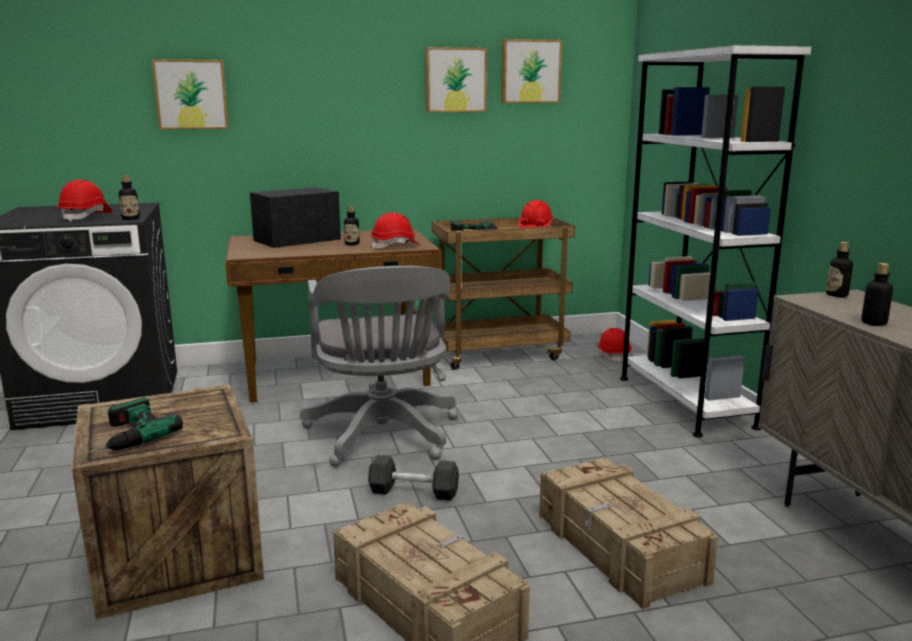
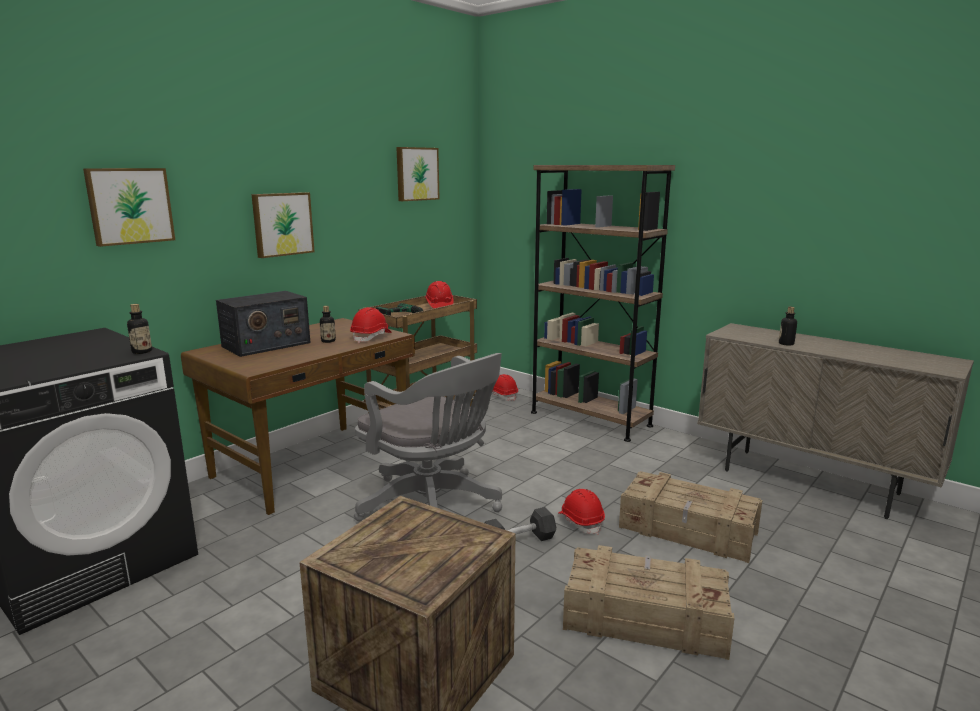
camera: 35 degrees left, 0 degrees up
(86, 217) = (76, 357): red hard hat -> red hard hat (581, 521)
(123, 436) = (409, 572): power drill -> none
(297, 240) = (266, 345): radio -> radio turned 150 degrees counterclockwise
(455, 80) = (365, 183): picture -> picture (282, 224)
(684, 402) = (590, 419): white bookcase -> brown bookcase
(837, 295) = (732, 328): bottle -> none

